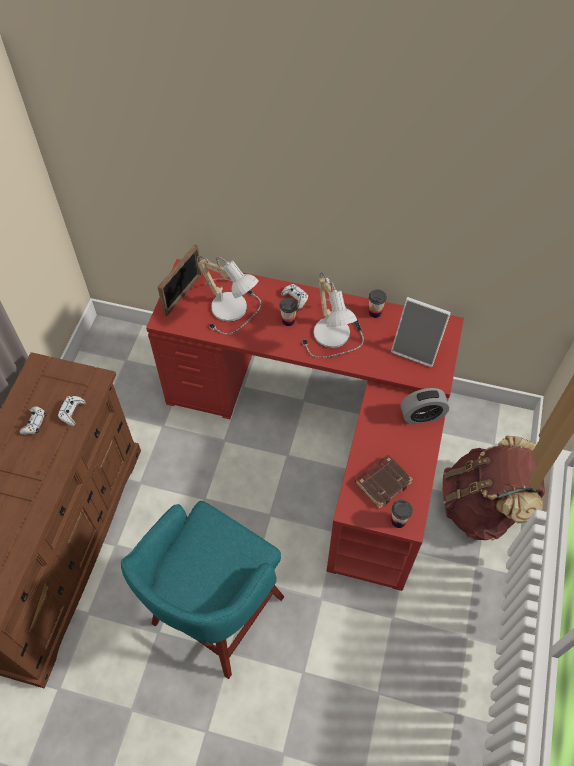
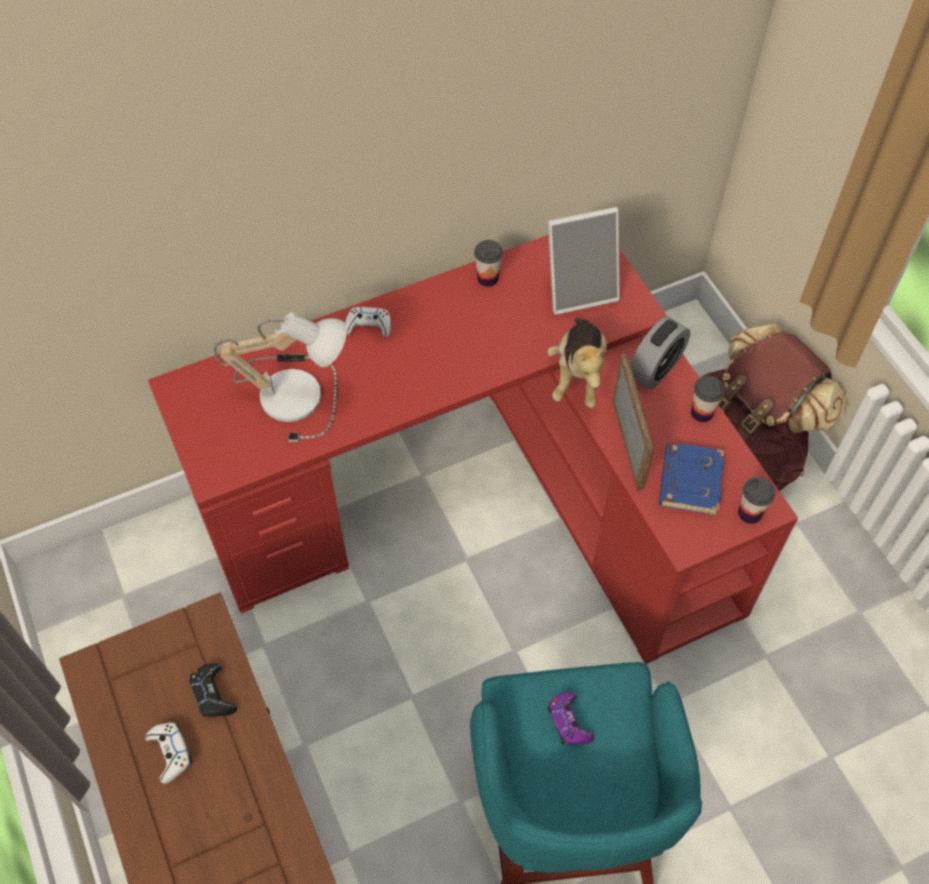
camera: 40 degrees left, 0 degrees up
(72, 412) = (213, 694): white game controller -> black game controller
(183, 294) = (208, 422): picture frame -> picture frame (627, 444)
(215, 547) = (569, 722): none -> purple game controller
(288, 320) = (388, 361): cup -> cup (702, 413)
(336, 334) = (466, 337): table lamp -> none
(373, 389) = (578, 375): none -> plush toy
(383, 482) = (689, 481): brown book -> blue book

